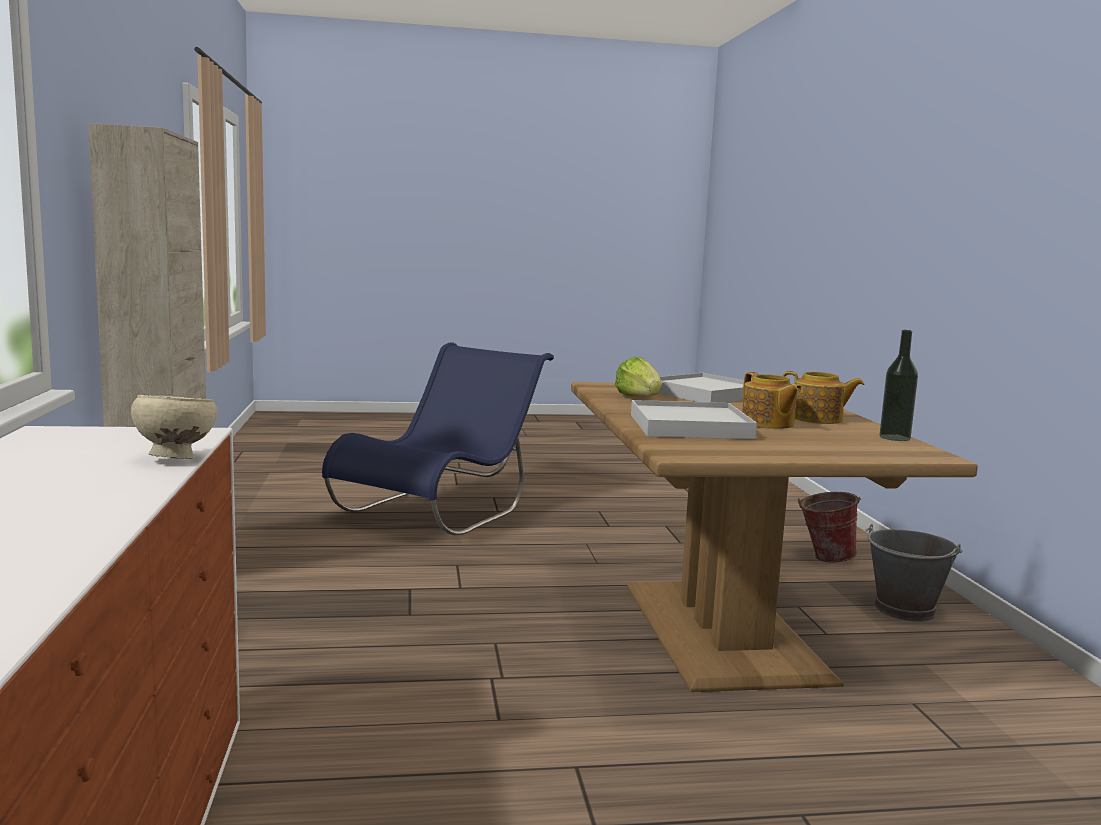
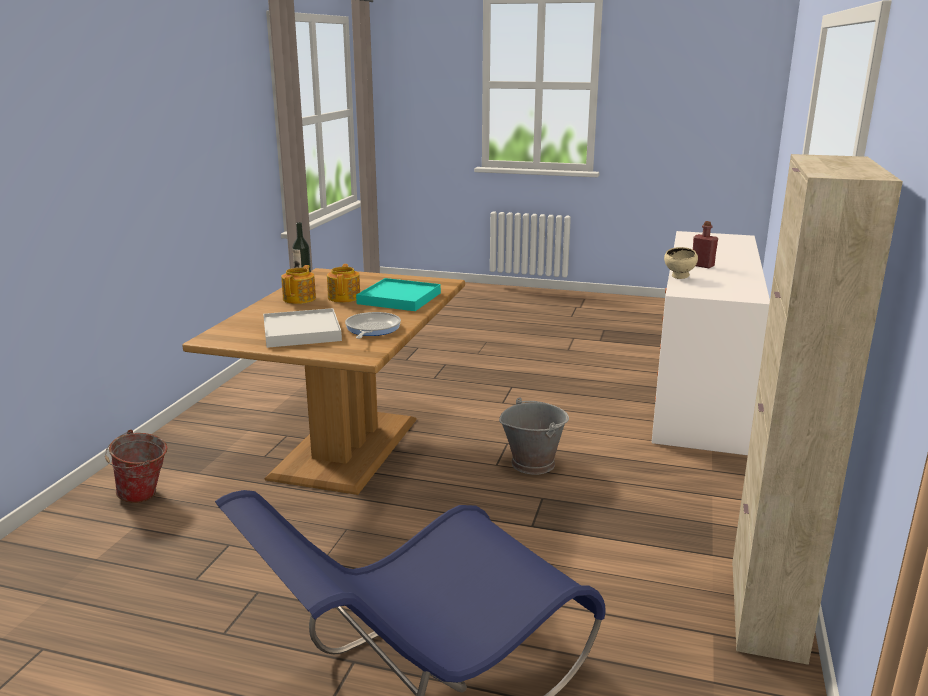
camera: 155 degrees left, 10 degrees up
(70, 496) = (702, 266): none -> red bottle
(639, 399) = (371, 329): lettuce -> frying pan
(689, 426) = (399, 298): white tray -> turquoise tray
(818, 419) = (300, 298): teapot -> teapot turned 60 degrees clockwise
(905, 610) = (202, 441): grey bucket -> grey bucket (533, 463)

